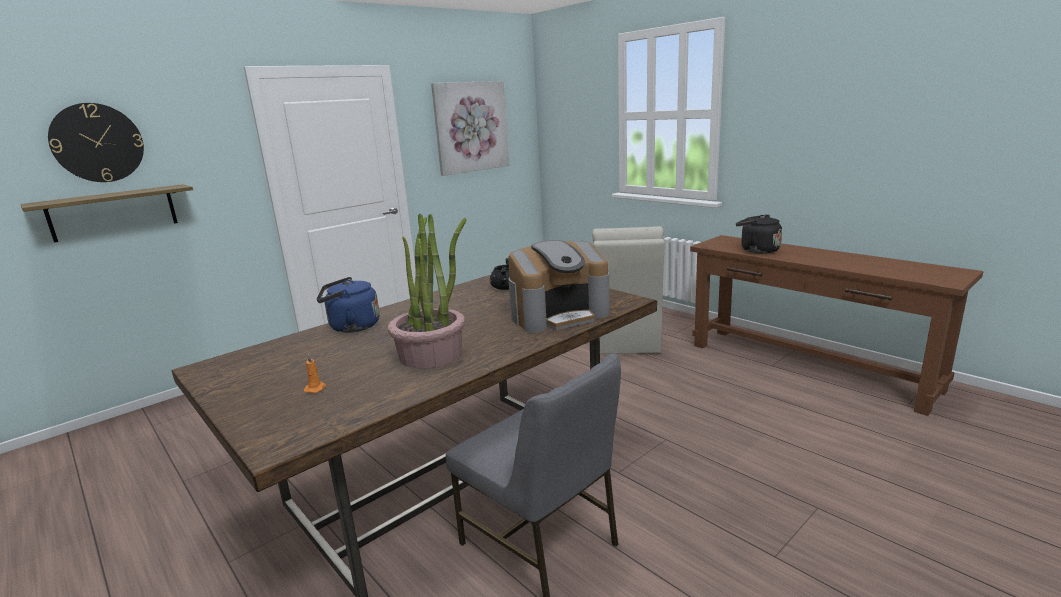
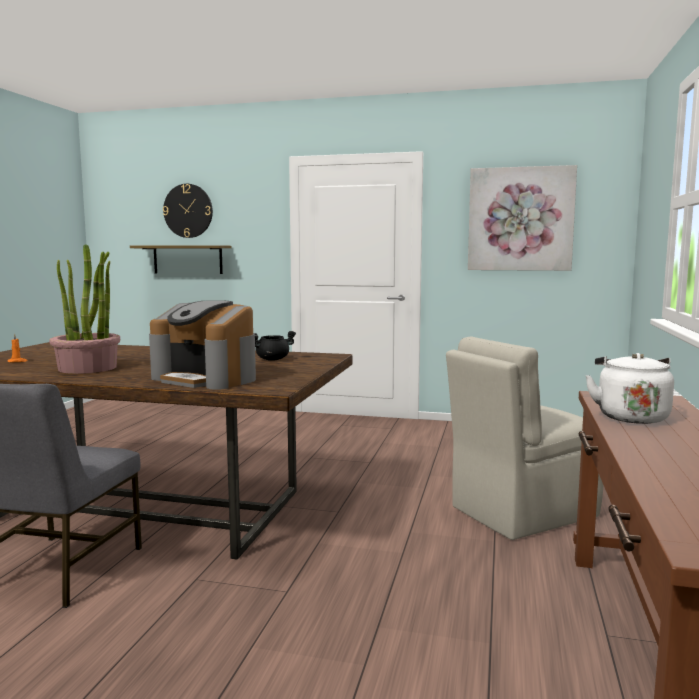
camera: 55 degrees right, 10 degrees down
(351, 327) = (139, 349): blue kettle -> none
(757, 250) = (630, 416): black kettle -> white kettle

